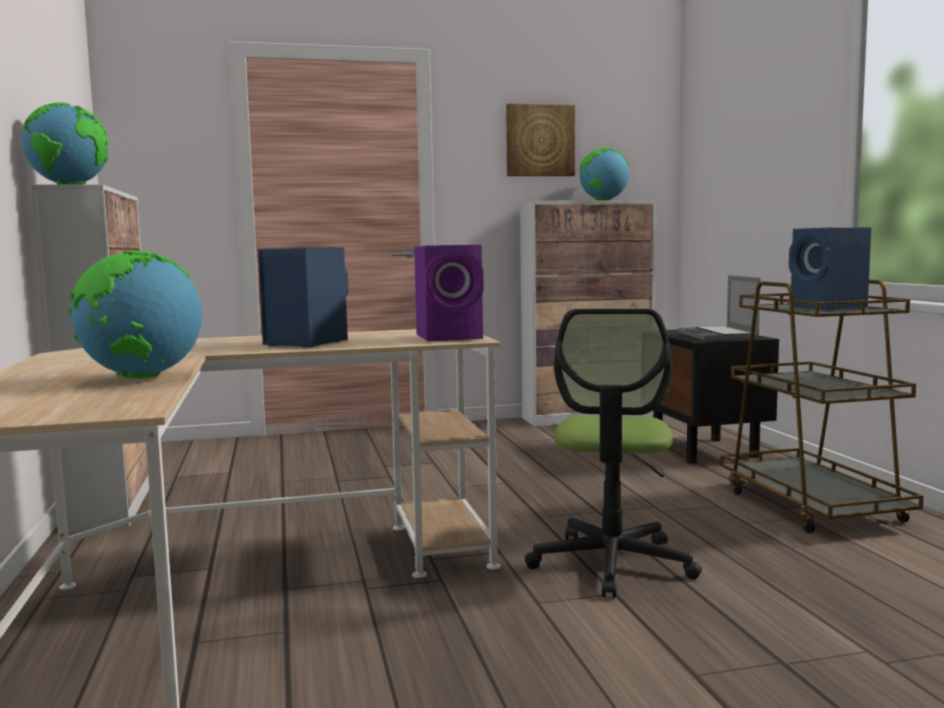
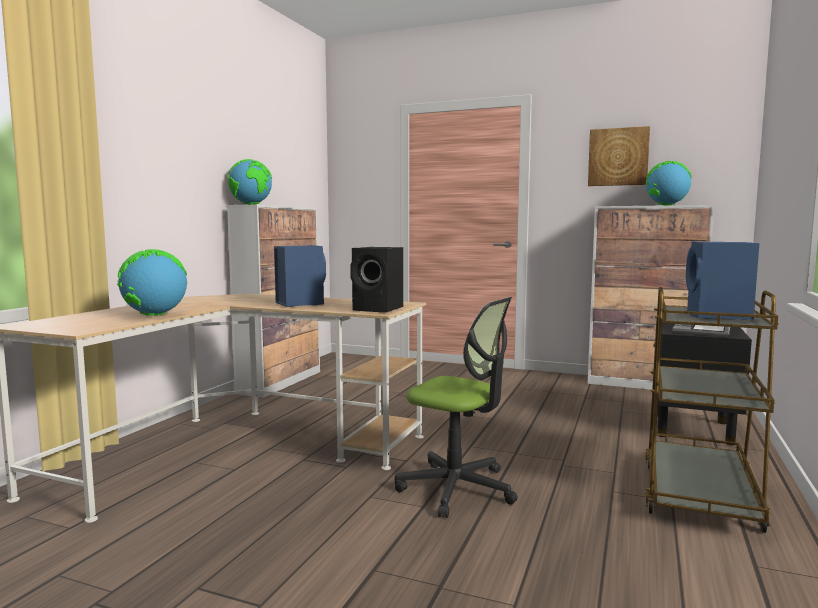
camera: 35 degrees right, 0 degrees up
(451, 337) = (379, 309): purple speaker -> black speaker
(612, 564) = (457, 488): office chair -> office chair turned 105 degrees counterclockwise

